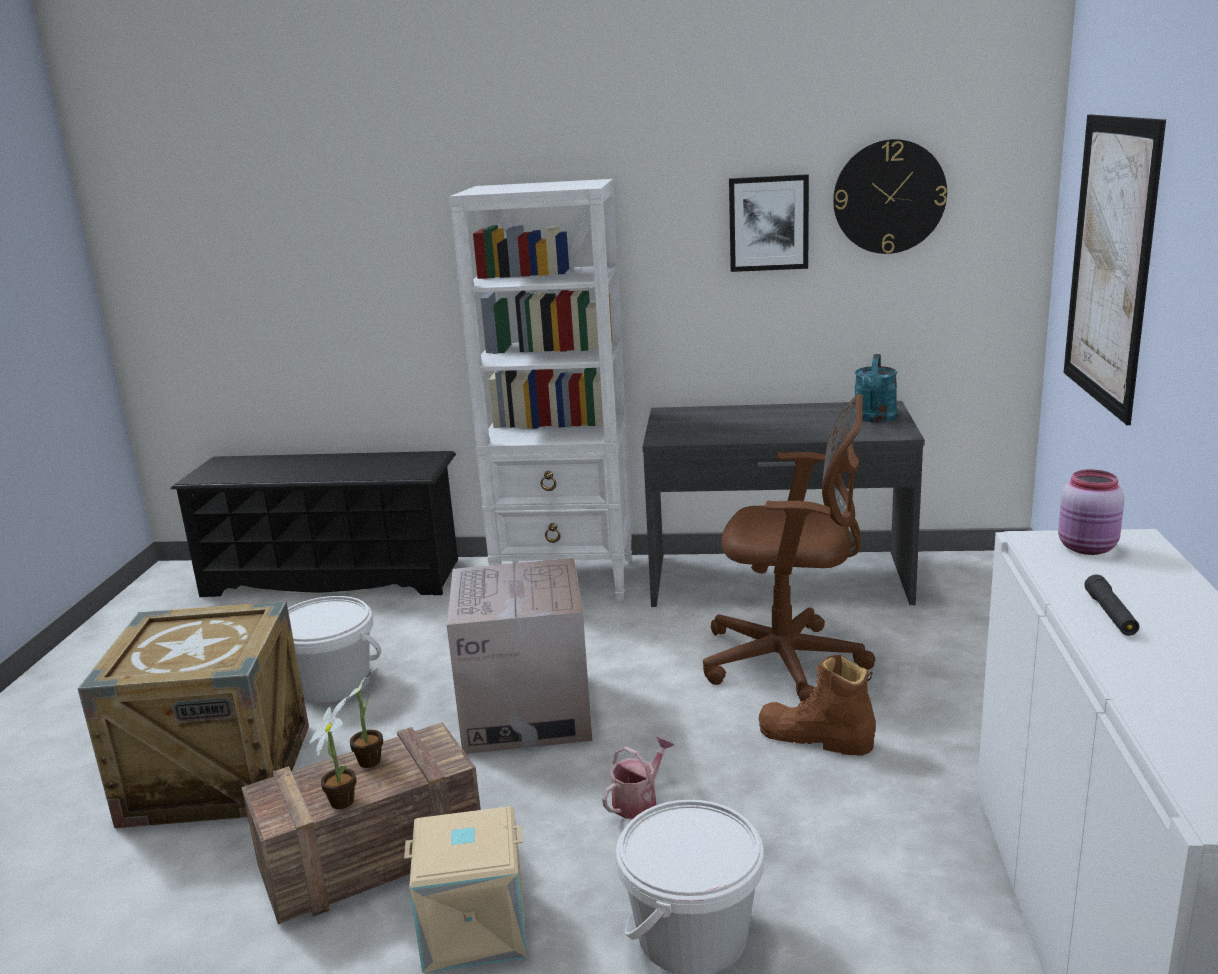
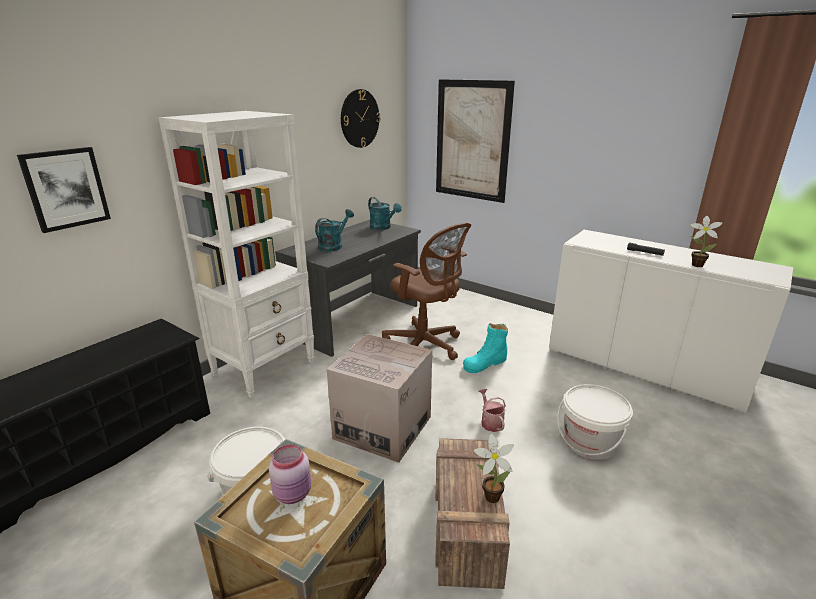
camera: 60 degrees left, 5 degrees up
(372, 759) = (456, 474): potted plant -> potted plant (695, 264)
(473, 929) = (551, 507): beige storage box -> none
(730, 422) = (333, 245): none -> turquoise watering can
(768, 223) = (316, 135): picture -> picture (66, 188)
(790, 662) = (425, 345): brown office chair -> brown office chair turned 90 degrees clockwise
(815, 738) = (485, 363): brown boot -> turquoise boot
(1088, 548) = (591, 239): pink jar -> pink jar (294, 493)

